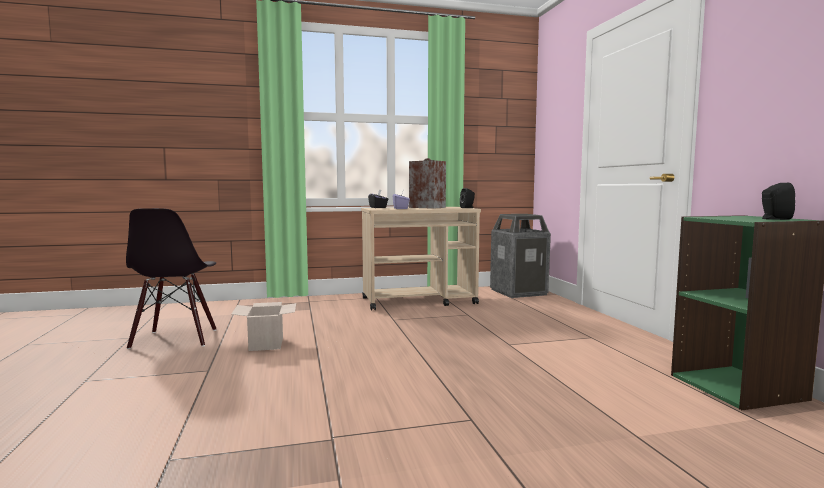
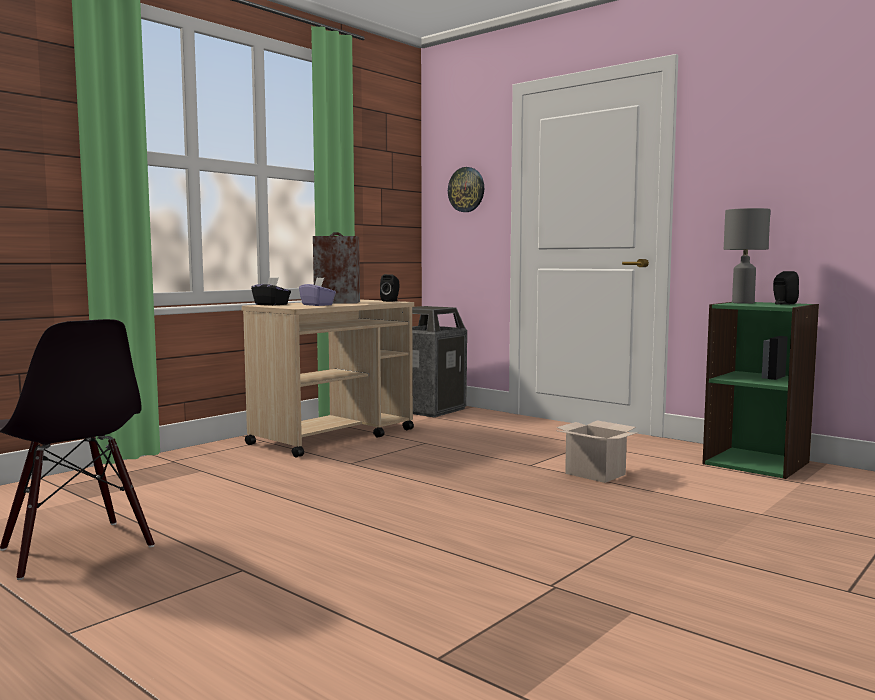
camera: 35 degrees left, 0 degrees up
(267, 344) = (249, 523): cardboard box -> cardboard box (597, 474)
(558, 122) = (466, 189): none -> wall clock
(731, 216) = (742, 303): none -> grey table lamp

